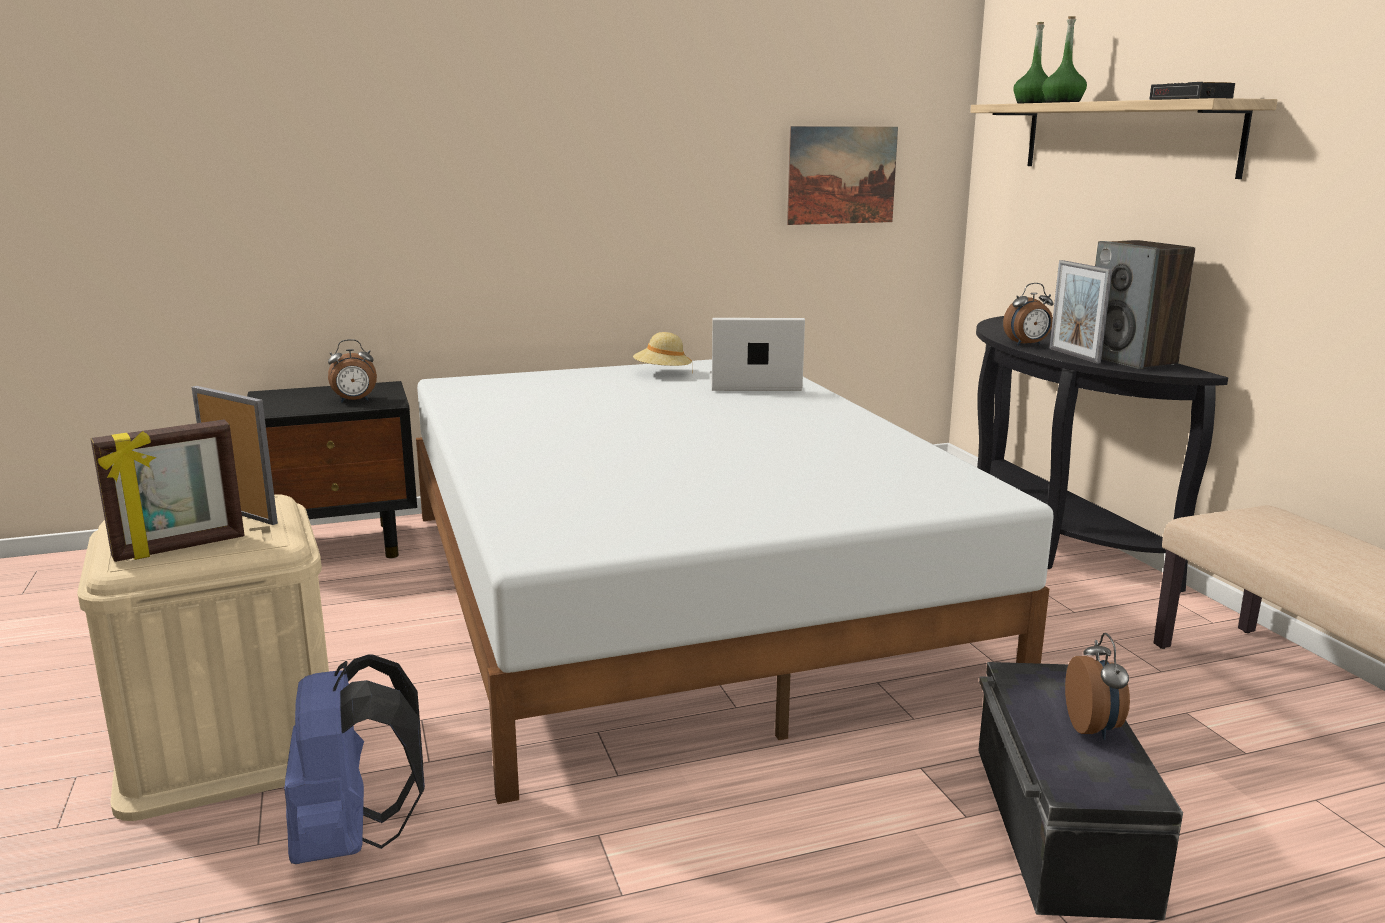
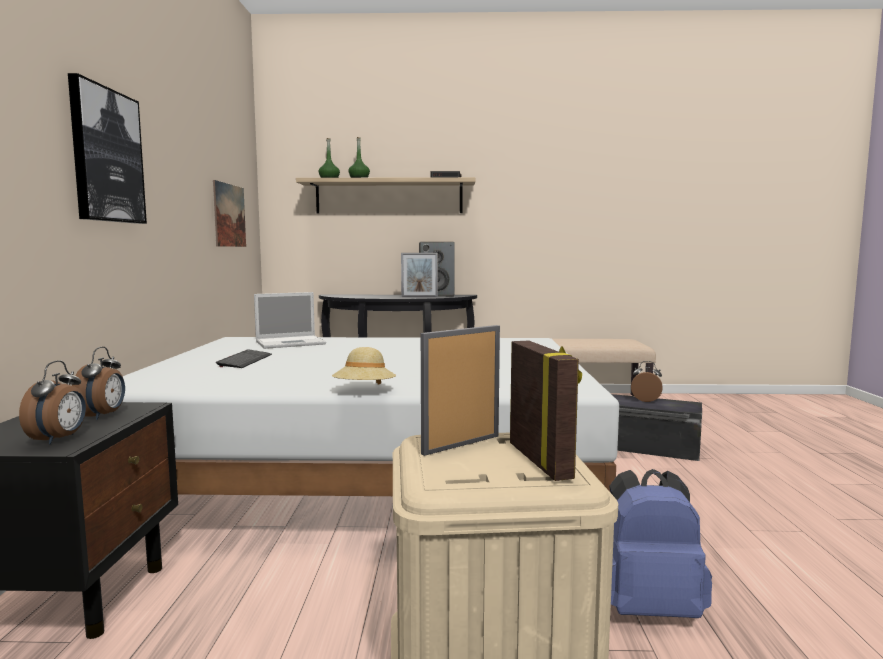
camera: 70 degrees left, 10 degrees down
(521, 132) = (106, 156): none -> picture
(610, 389) = (245, 360): none -> keyboard
(662, 373) = (227, 351): beige hat -> beige hat (364, 391)
(752, 383) = (291, 342): laptop -> laptop turned 135 degrees counterclockwise
(1027, 344) = (389, 297): alarm clock -> alarm clock (59, 439)

